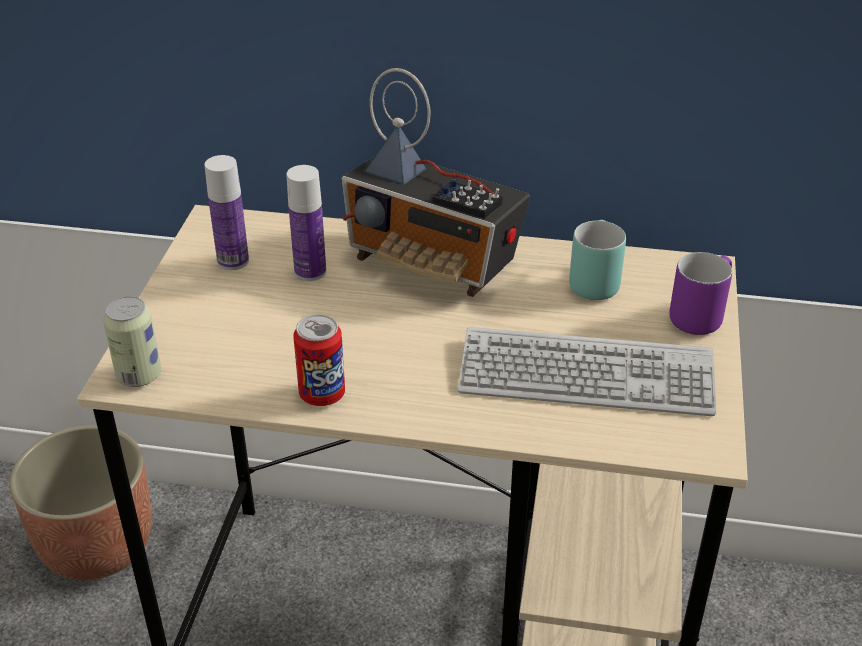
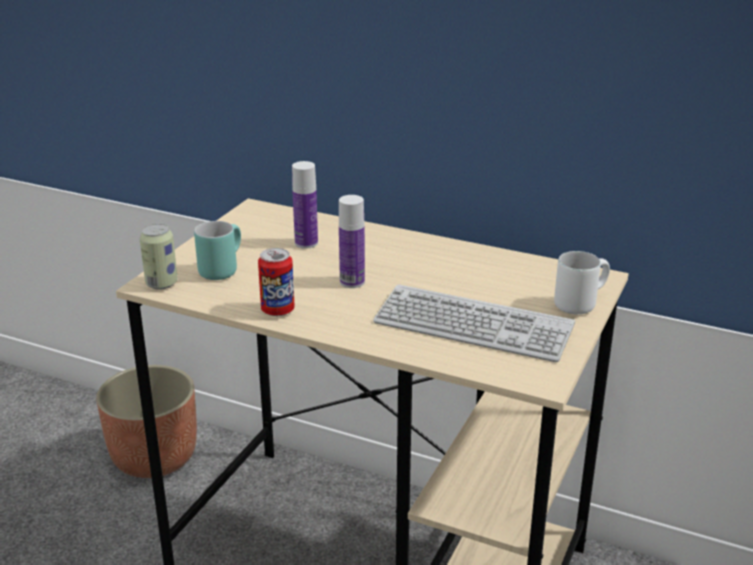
camera: 15 degrees right, 10 degrees down
(233, 261) = (256, 231): bottle -> bottle (352, 282)
(434, 263) = (396, 249): radio -> none
(591, 280) = (507, 273): turquoise mug -> turquoise mug (220, 268)
(697, 314) = (579, 302): purple mug -> white mug

